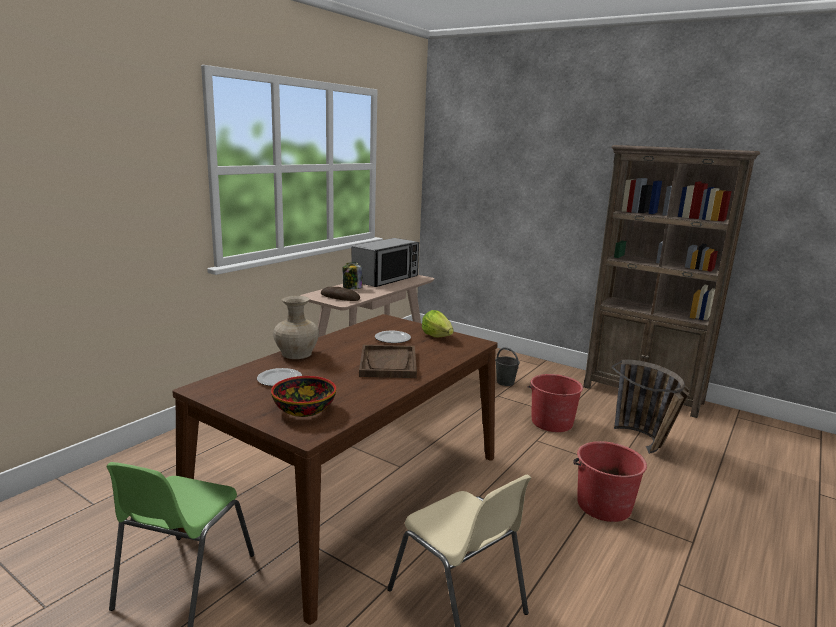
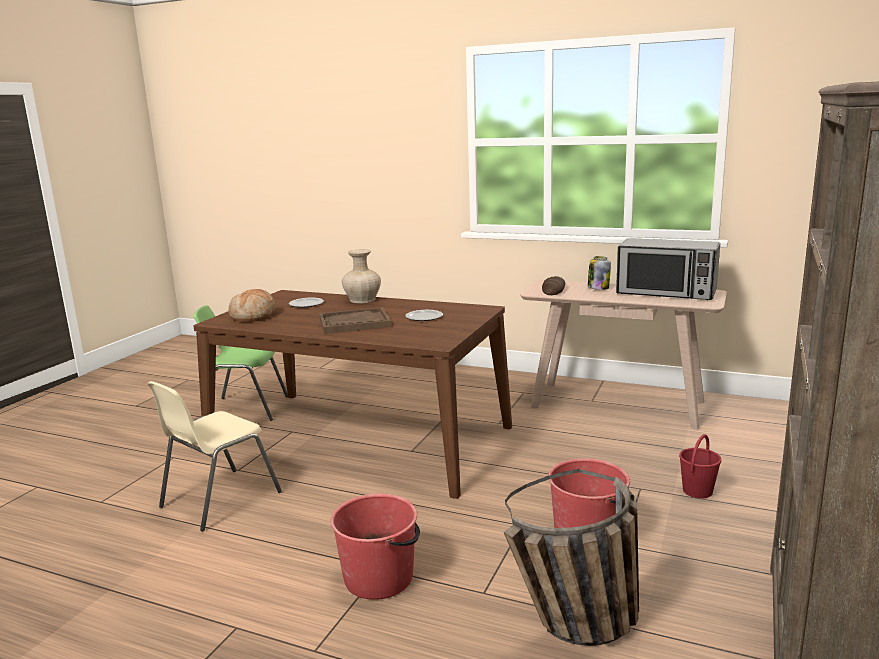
camera: 80 degrees right, 0 degrees up
(305, 409) = (254, 316): bowl -> bread
(437, 336) = (446, 329): lettuce -> none
(505, 382) = (697, 491): grey bucket -> red bucket

